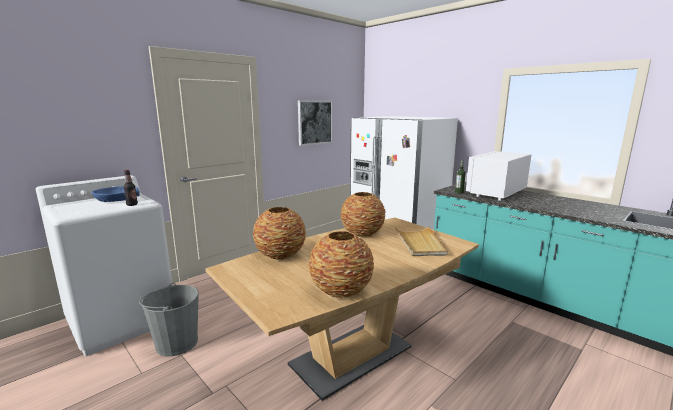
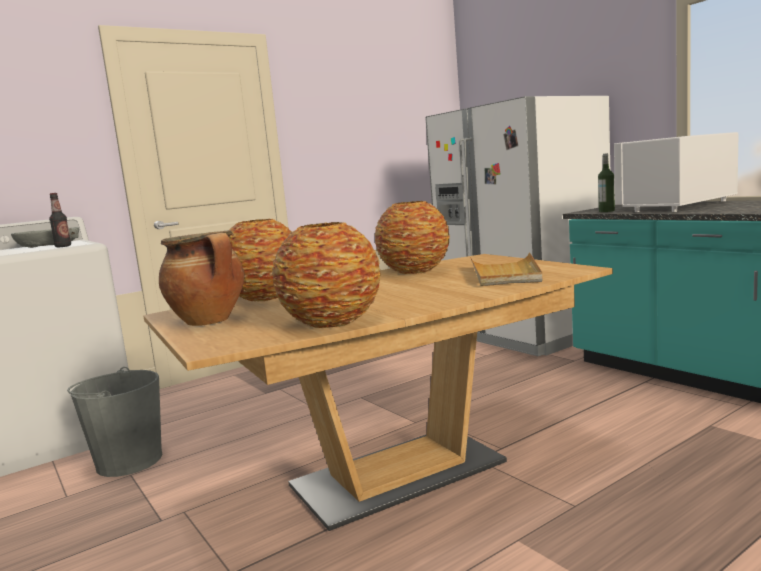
camera: 10 degrees right, 5 degrees down
(117, 199) = (49, 245): blue bowl -> grey bowl
(258, 281) = (210, 321): none -> cooking pot
(314, 122) = (373, 135): picture -> none

